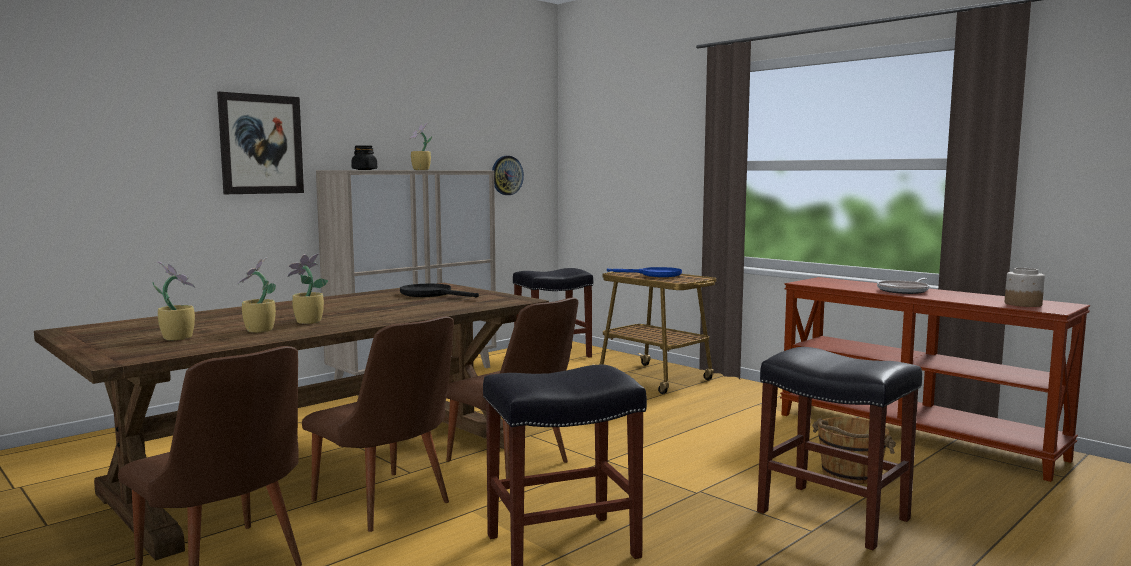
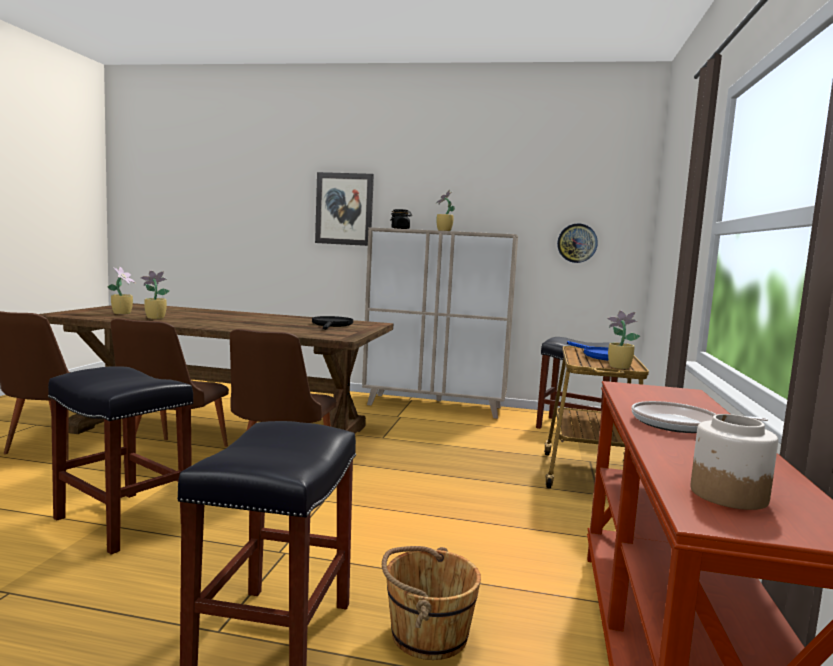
camera: 55 degrees right, 0 degrees up
(307, 322) = (190, 320): potted plant -> potted plant (618, 367)

